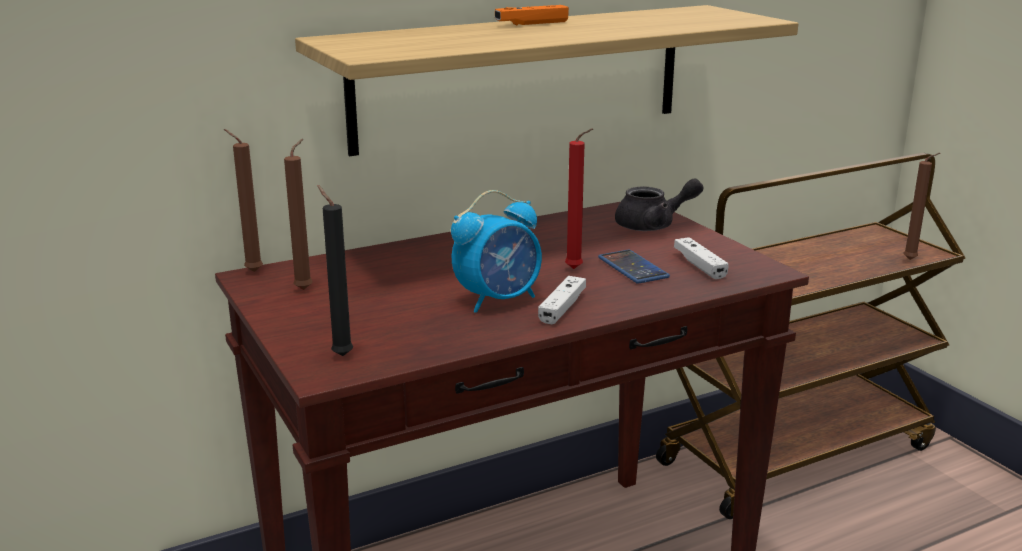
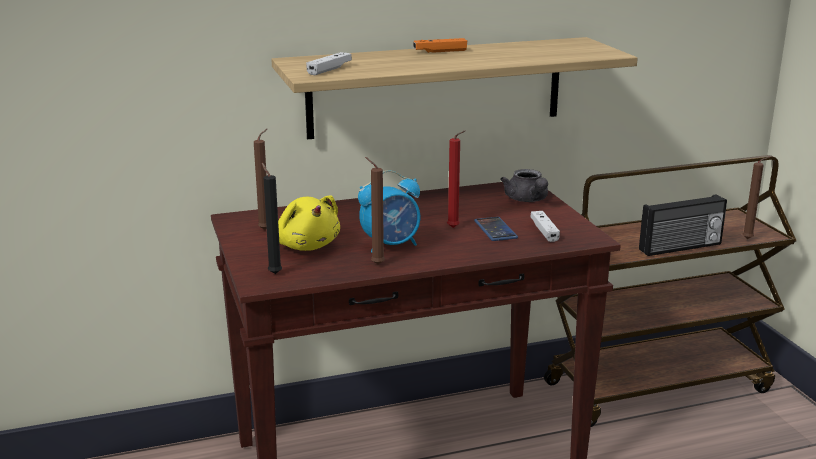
camera: 10 degrees right, 0 degrees up
(251, 271) = (234, 215): brown candle -> brown candle (375, 264)
(375, 309) = (306, 245): none -> yellow plush toy
(562, 308) = (432, 254): white game controller -> white game controller (329, 69)
(653, 225) = (527, 200): grey teapot -> grey teapot turned 75 degrees clockwise
(837, 276) = (681, 247): none -> radio

